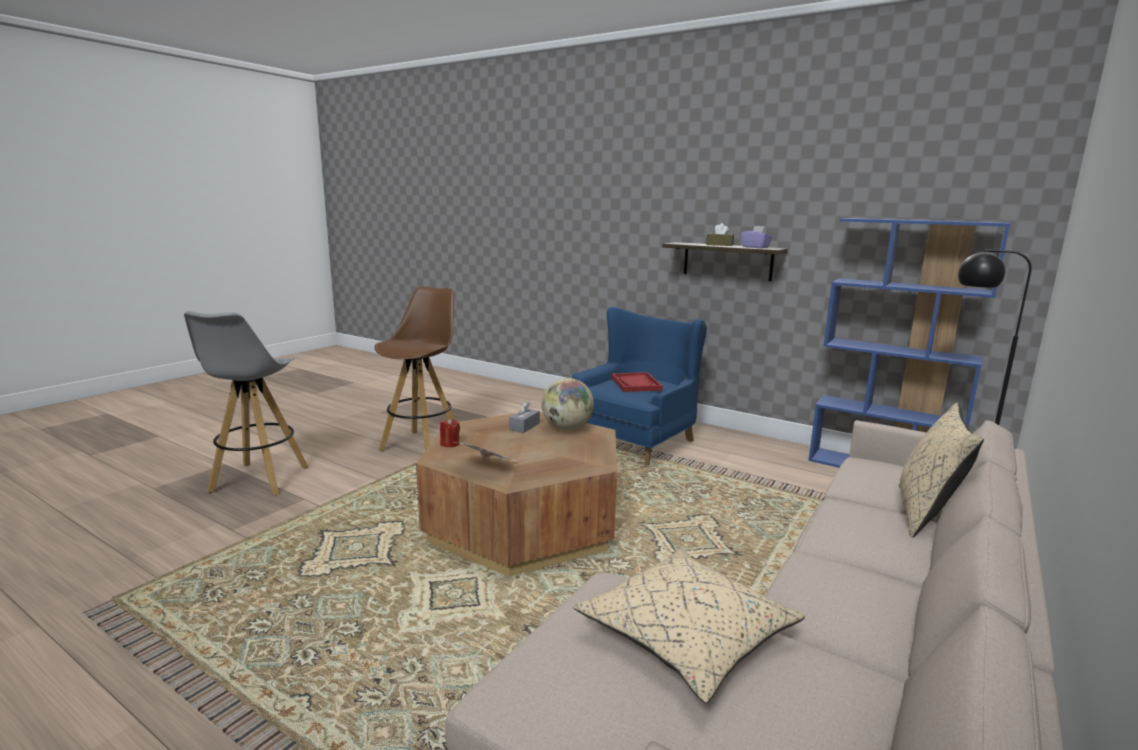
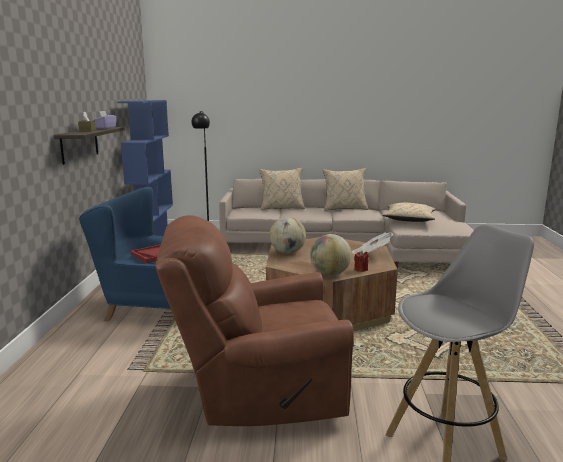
camera: 120 degrees left, 0 degrees up
(423, 444) = (257, 393): brown stool -> brown armchair
(465, 427) = (330, 274): none -> globe
(524, 426) = (301, 261): grey tissue box -> none
(908, 598) = (344, 209): none -> beige pillow

